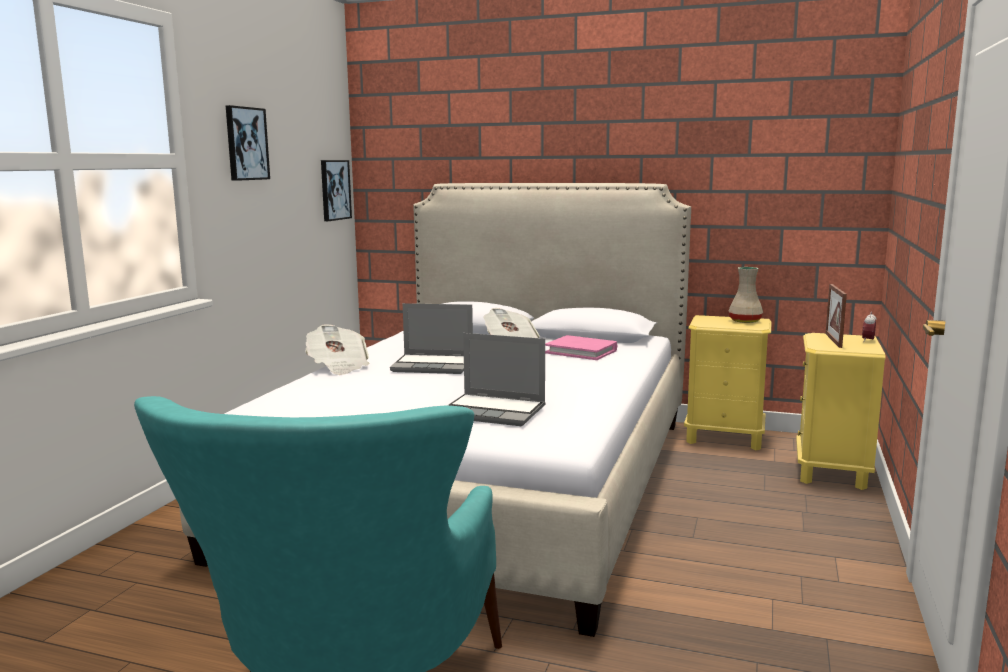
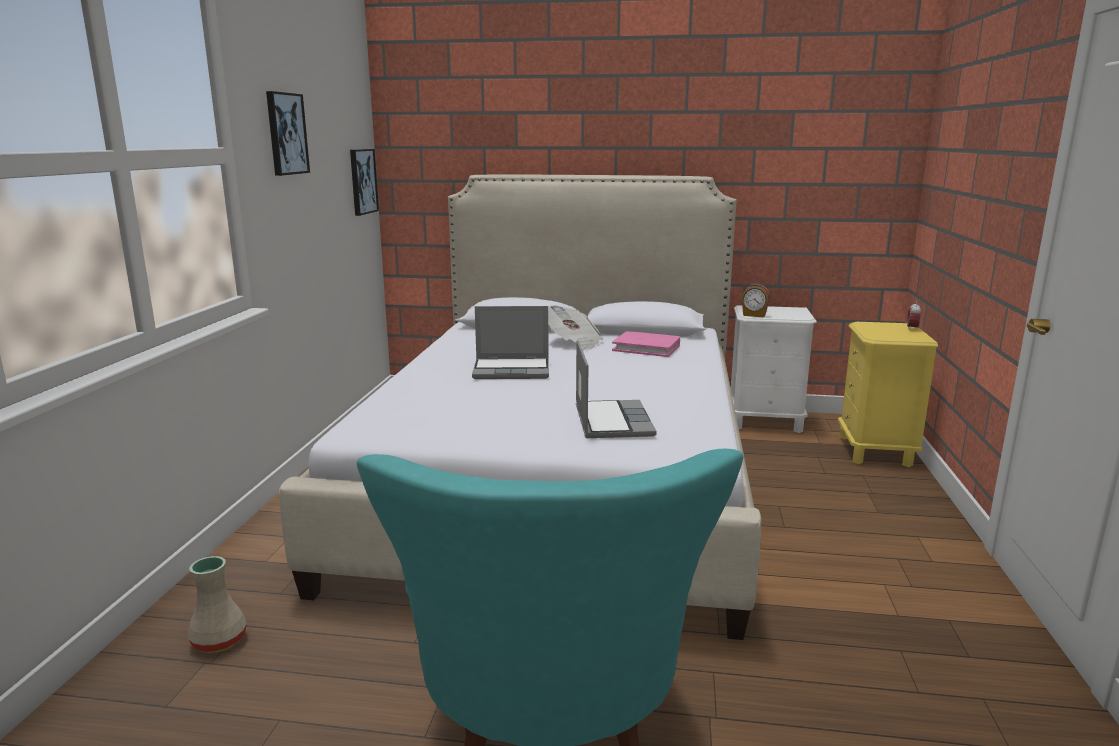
camera: 10 degrees left, 5 degrees up
(338, 367) = (412, 375): newspaper -> none
(495, 412) = (611, 421): laptop -> laptop turned 105 degrees counterclockwise
(706, 324) = (754, 315): none -> alarm clock
(724, 438) = (765, 422): yellow nightstand -> white nightstand
(746, 321) = (787, 311): beige vase -> beige vase (220, 641)
(833, 340) = (881, 329): picture frame -> none

